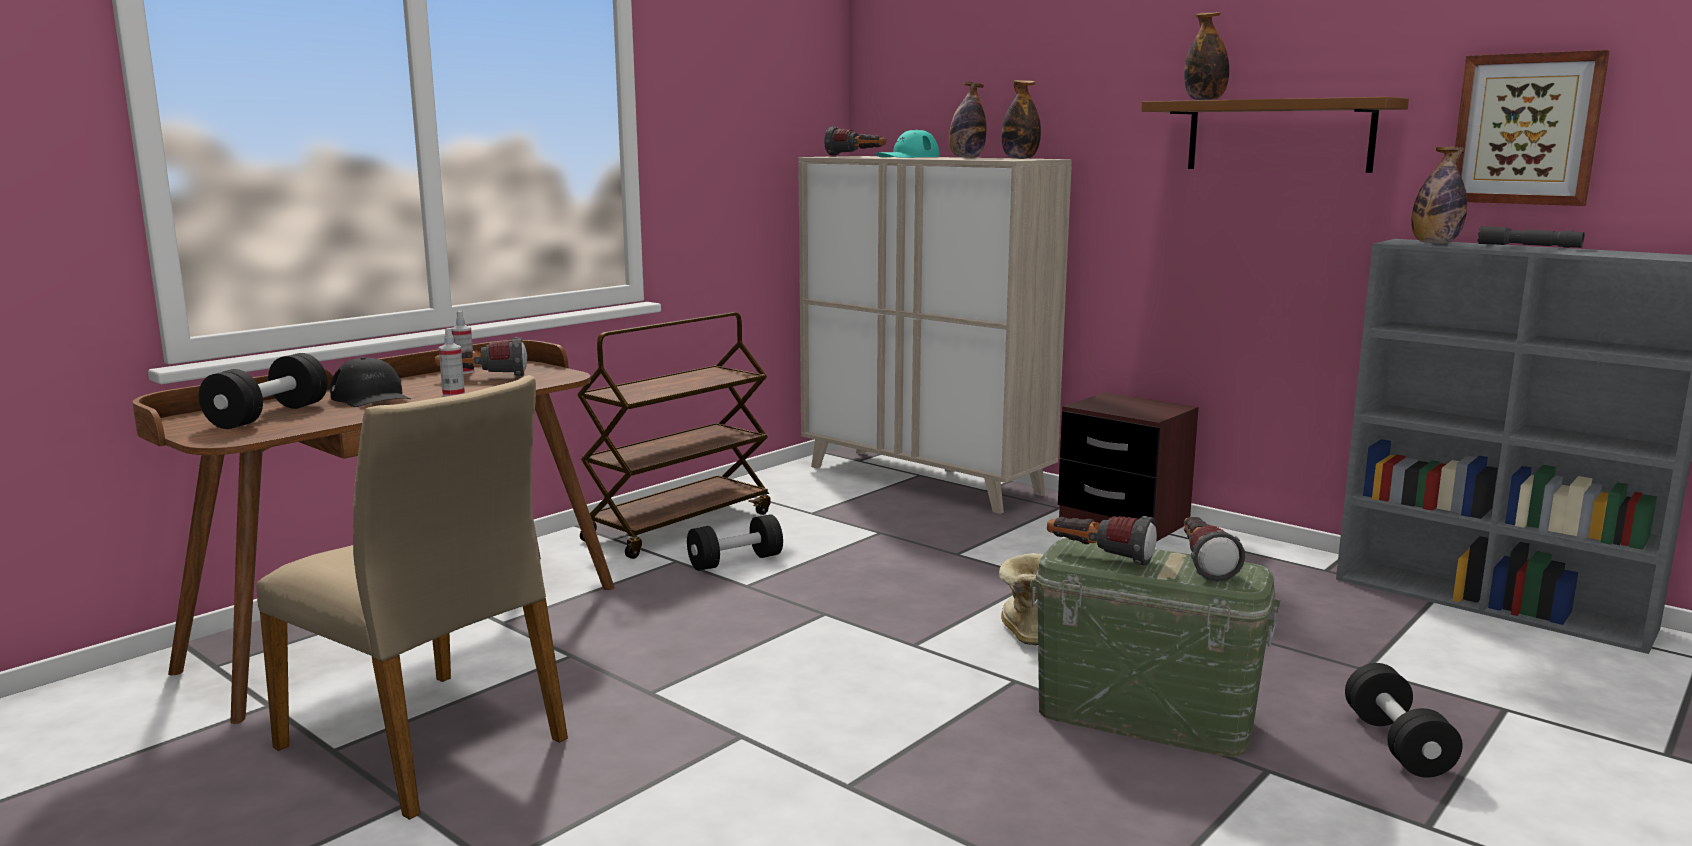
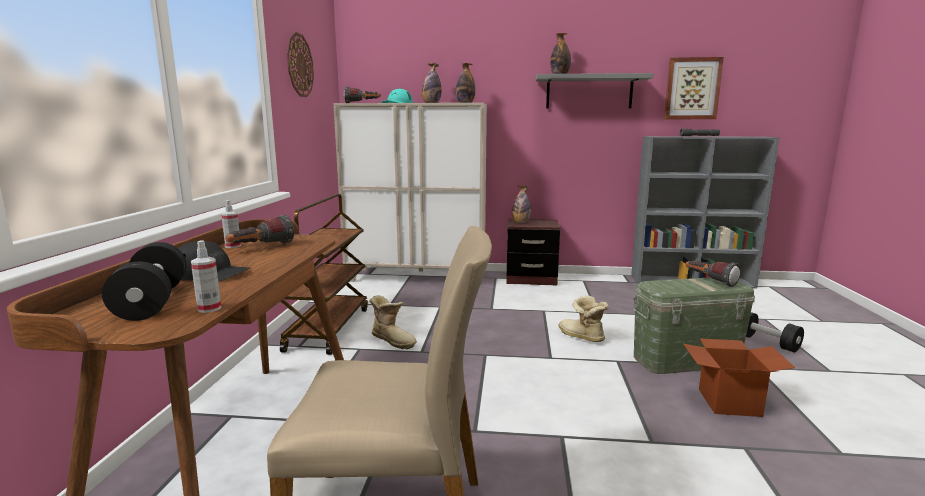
camera: 35 degrees left, 0 degrees up
(453, 395) = (273, 261): spray bottle -> spray bottle (209, 308)
(725, 100) = (299, 65): none -> wall clock
(735, 561) = (393, 340): black dumbbell -> boot
(1084, 792) = (729, 402): none -> cardboard box
(1099, 557) = (673, 287): flashlight -> none
(1279, 135) = (589, 92): brown shelf -> grey shelf
(1434, 243) = (669, 136): bottle -> bottle (520, 222)

